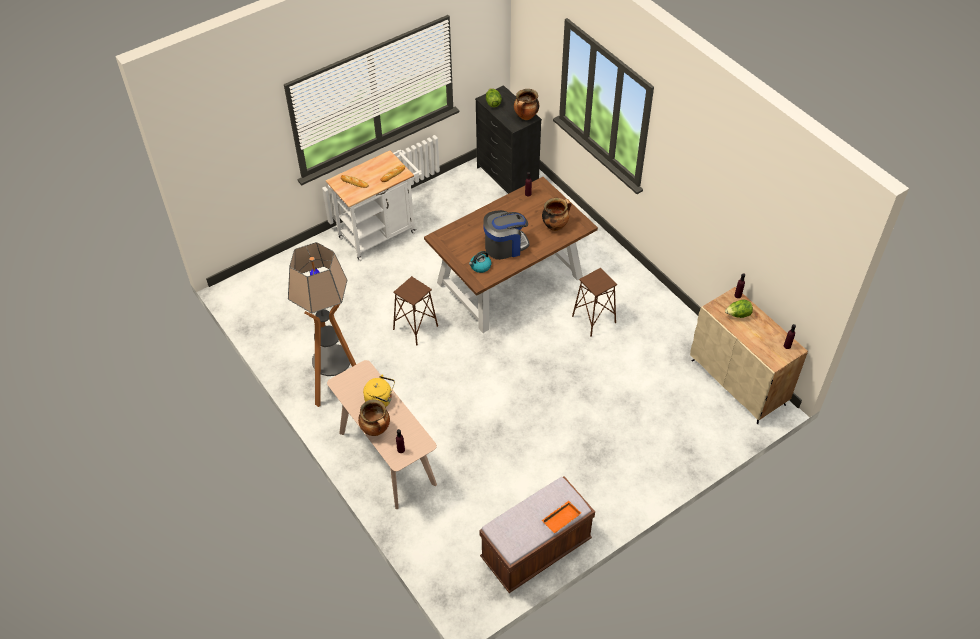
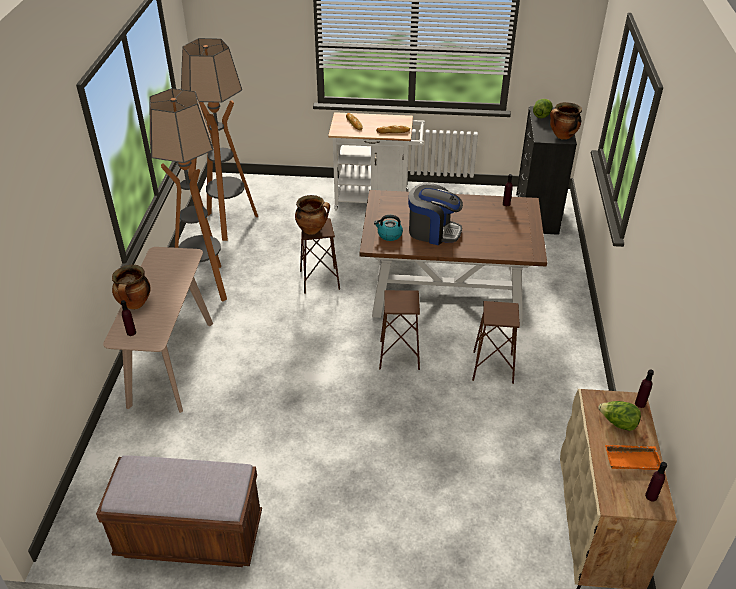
camera: 40 degrees right, 10 degrees down
(289, 323) = (230, 223): none -> floor lamp
(380, 400) = (170, 285): yellow kettle -> none
(529, 349) = (399, 355): none -> brown stool
(555, 225) = (503, 240): cooking pot -> cooking pot (312, 230)
(561, 518) = (198, 502): orange tray -> orange tray (632, 459)

